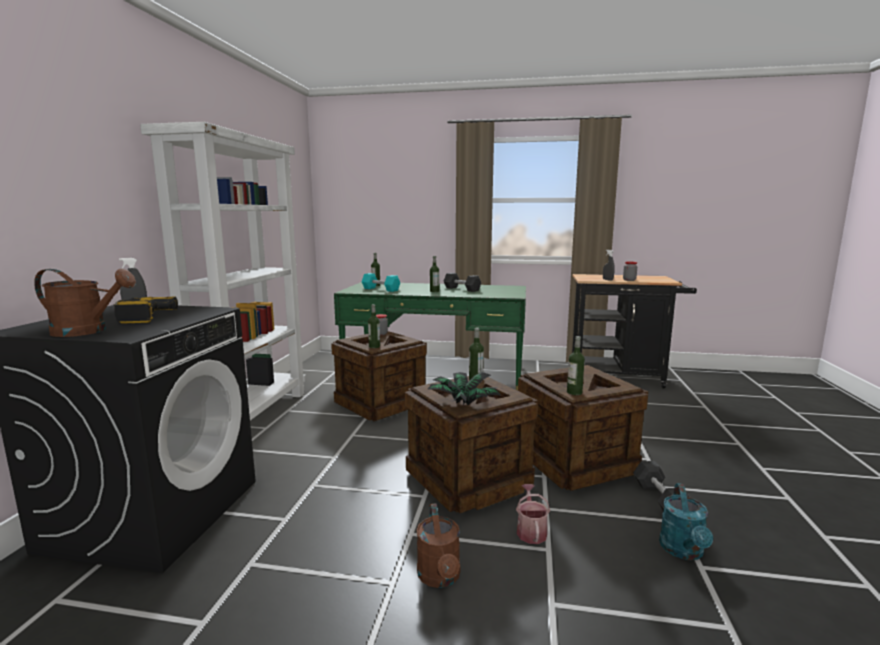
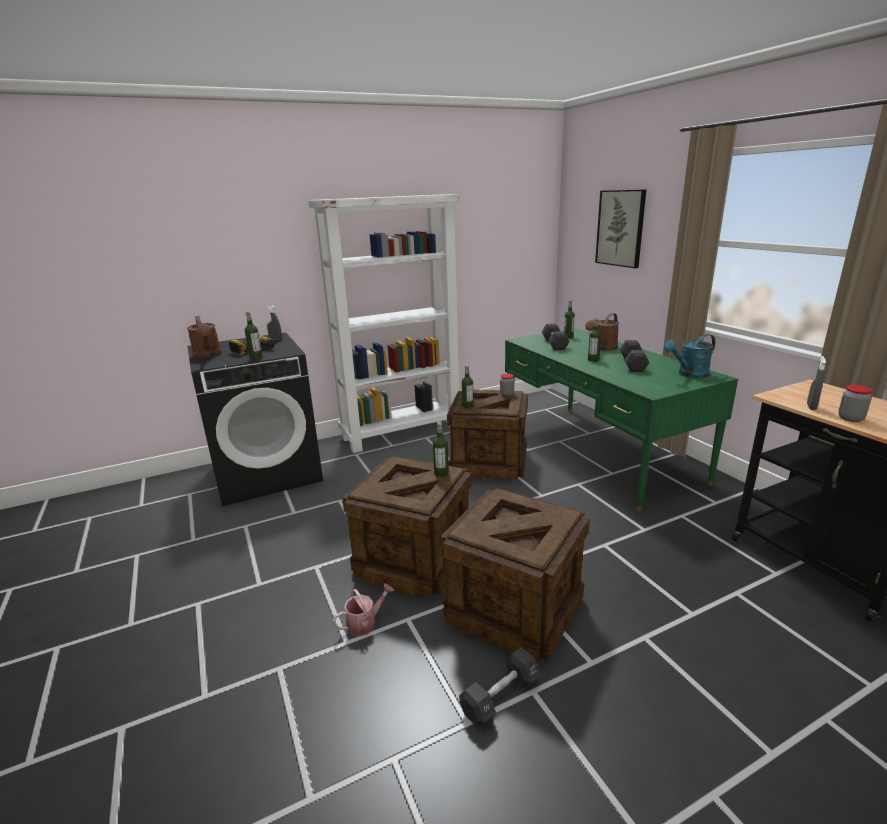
camera: 55 degrees right, 10 degrees up
(381, 289) = (554, 344): turquoise dumbbell -> black dumbbell
(390, 195) = (620, 228): none -> picture
(440, 578) = (275, 601): brown watering can -> brown watering can (602, 348)
(462, 403) = (376, 487): potted plant -> none
(574, 392) = (471, 529): bottle -> bottle (256, 358)
(683, 552) = (411, 738): turquoise watering can -> turquoise watering can (689, 374)

